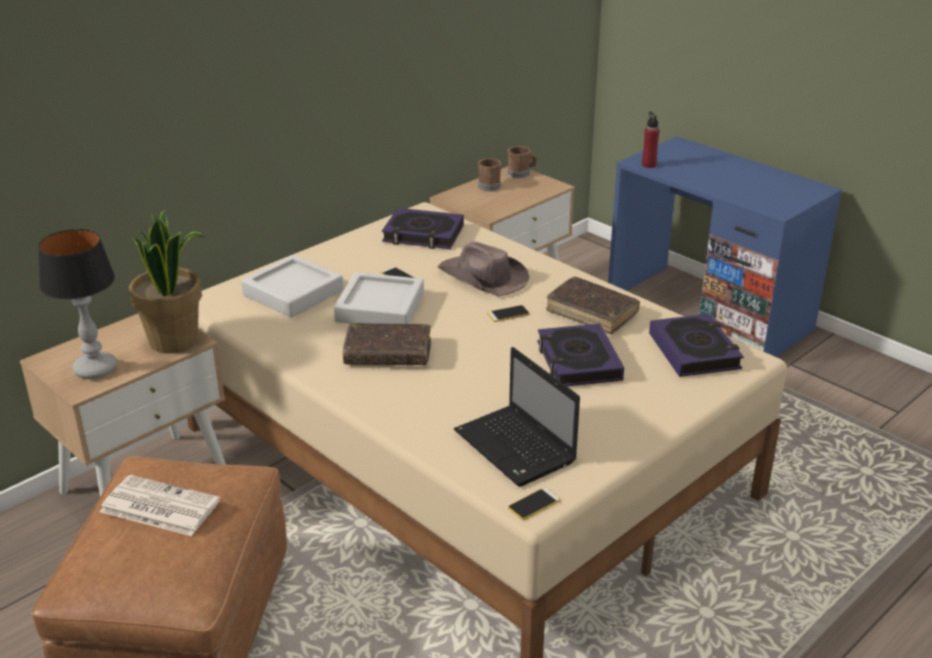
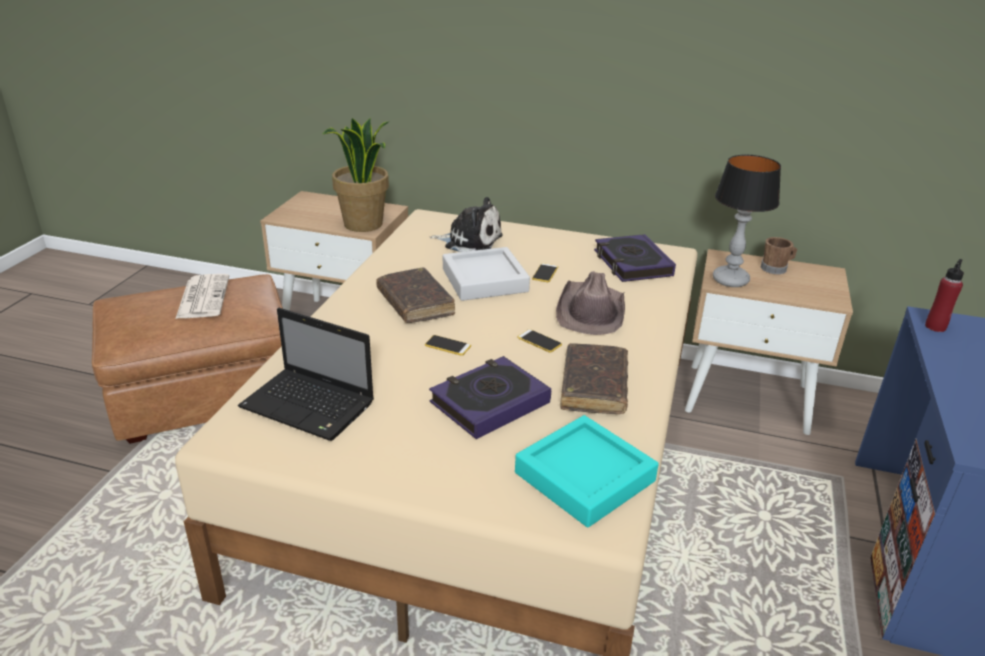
camera: 60 degrees right, 0 degrees up
(95, 370) = (306, 213): table lamp -> table lamp (729, 280)
(293, 293) = (470, 241): grey tray -> plush toy
(517, 448) = (310, 406): laptop -> laptop turned 90 degrees counterclockwise
(521, 174) = (828, 277): brown mug -> none
(534, 504) = (224, 439): phone -> phone (447, 346)
(694, 351) = (584, 477): book -> turquoise tray

